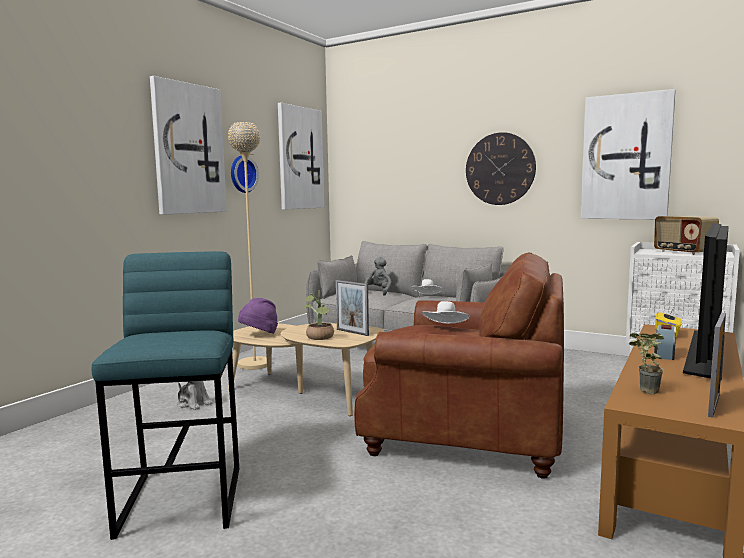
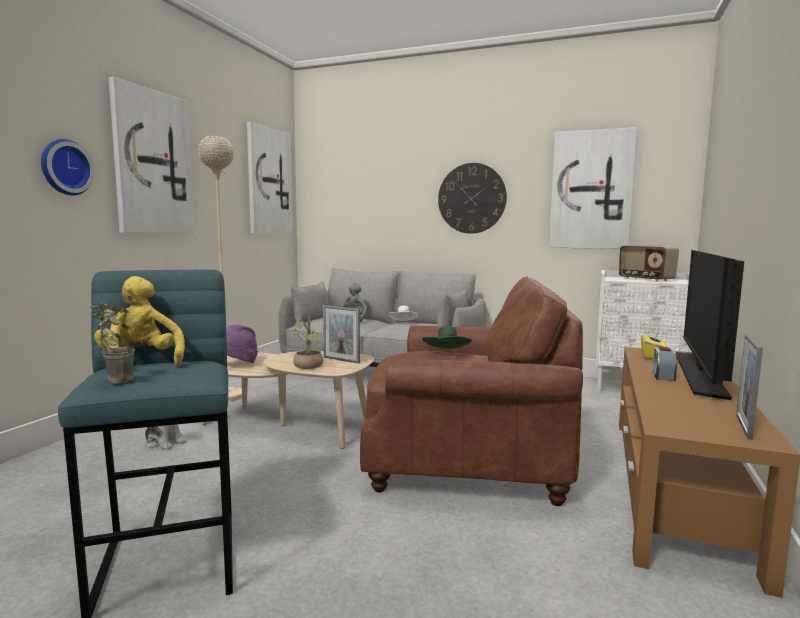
camera: 10 degrees left, 0 degrees up
(160, 330) = (141, 362): none -> yellow plush toy
(242, 174) = (210, 194): wall clock -> wall clock (64, 167)
(445, 328) = (447, 353): white hat -> green hat
(643, 391) = (669, 414): potted plant -> potted plant (114, 380)

